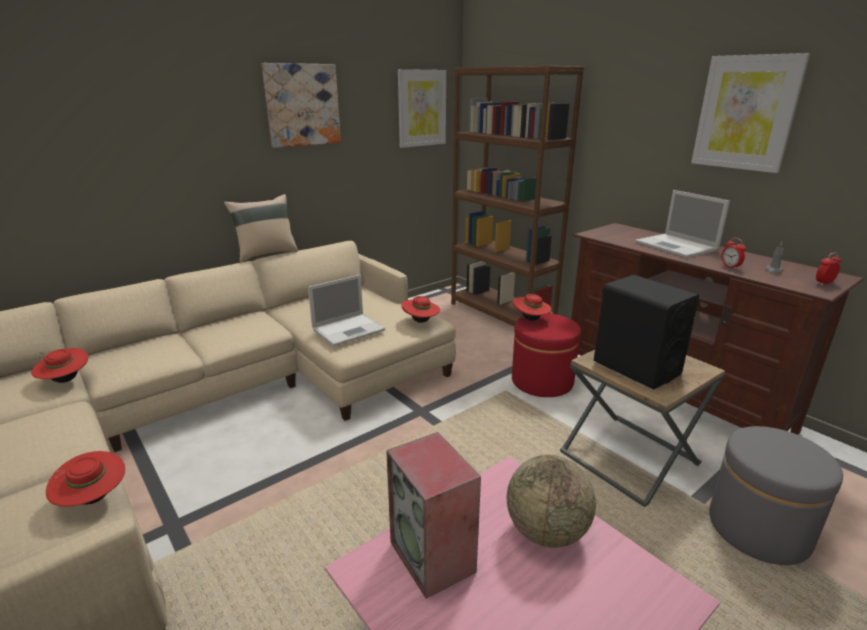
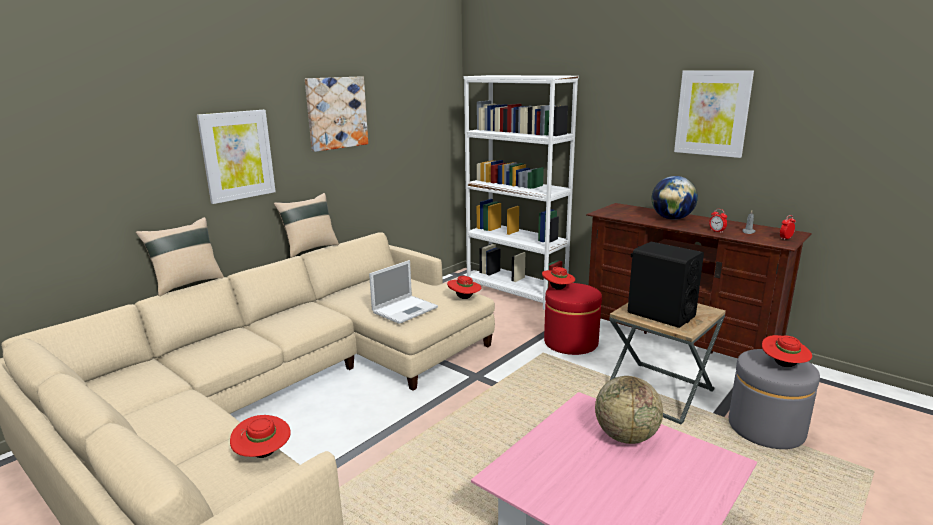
camera: 10 degrees left, 5 degrees down
(65, 380) = (165, 373): red hat -> red hat (783, 365)
(118, 284) = (187, 284): none -> beige pillow
(421, 108) = (431, 110): picture -> picture (237, 155)
(434, 557) = (550, 462): speaker -> none
(501, 314) = (516, 291): brown bookcase -> white bookcase
(677, 246) = (672, 218): laptop -> globe

